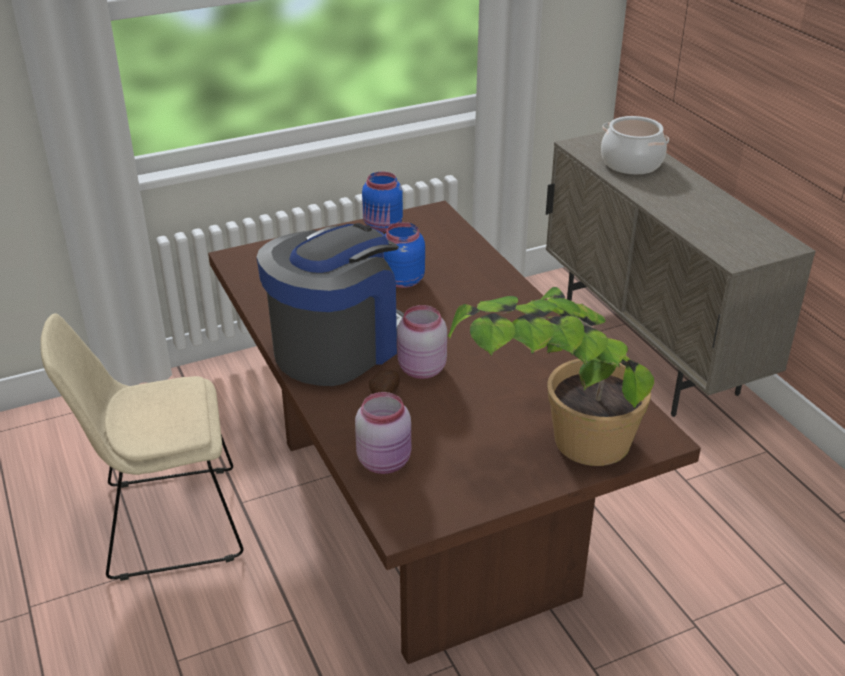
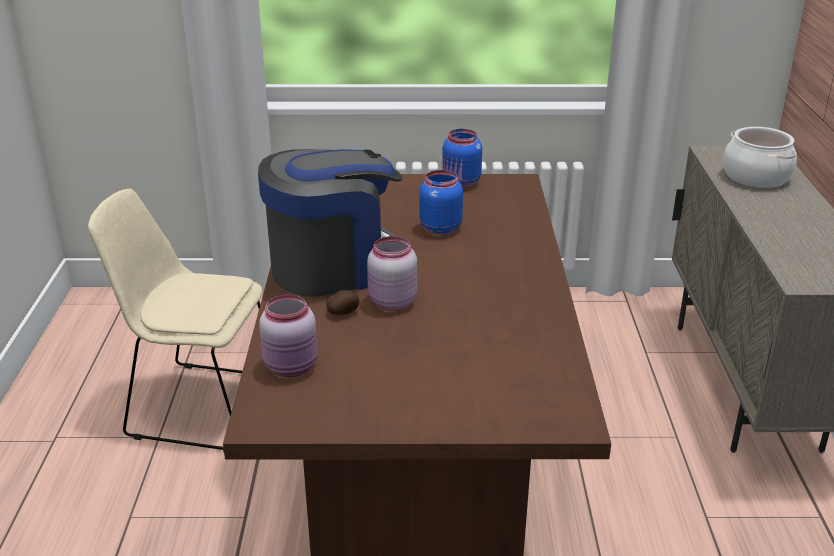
camera: 25 degrees right, 5 degrees down
(552, 446) = (457, 398): potted plant -> none

